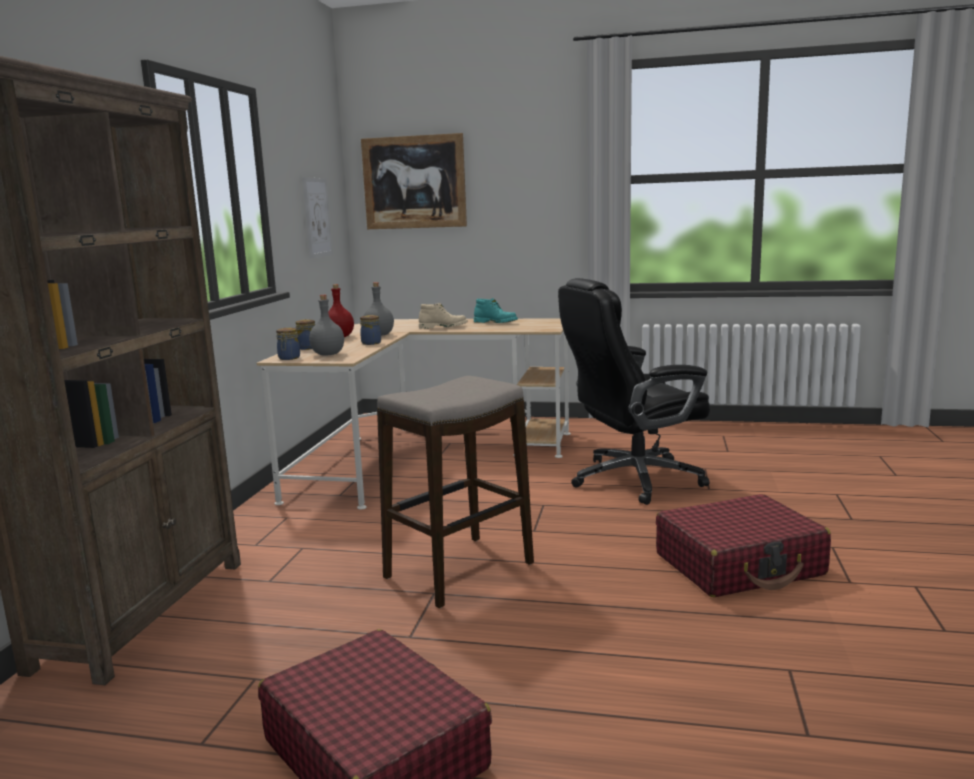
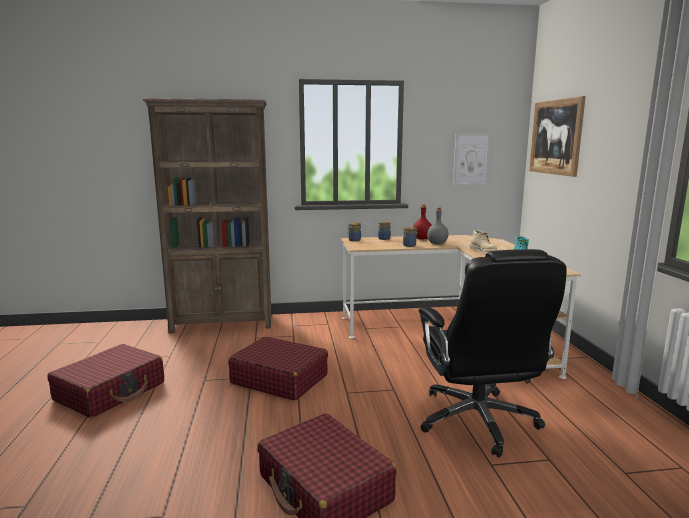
camera: 70 degrees right, 0 degrees up
(328, 354) = (368, 243): grey bottle -> none
(460, 571) = (279, 379): stool -> red suitcase
(633, 479) = (478, 421): black office chair -> black office chair turned 150 degrees counterclockwise

